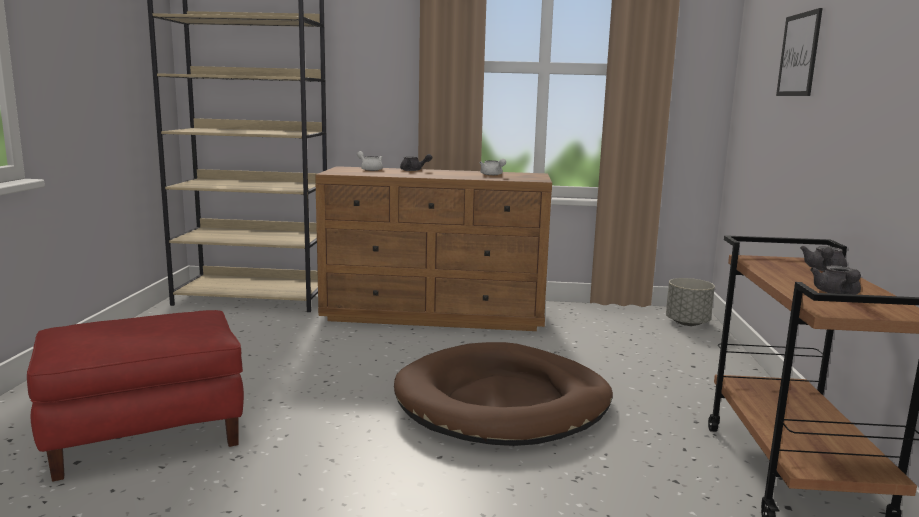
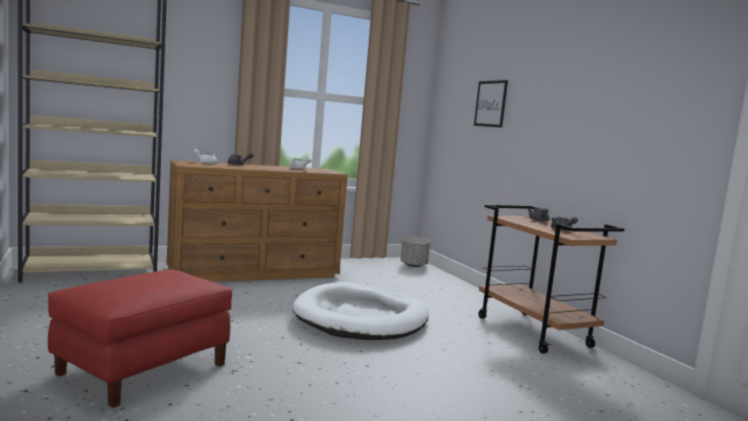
camera: 30 degrees left, 5 degrees down
(503, 402) = (361, 318): brown dog bed -> white dog bed

